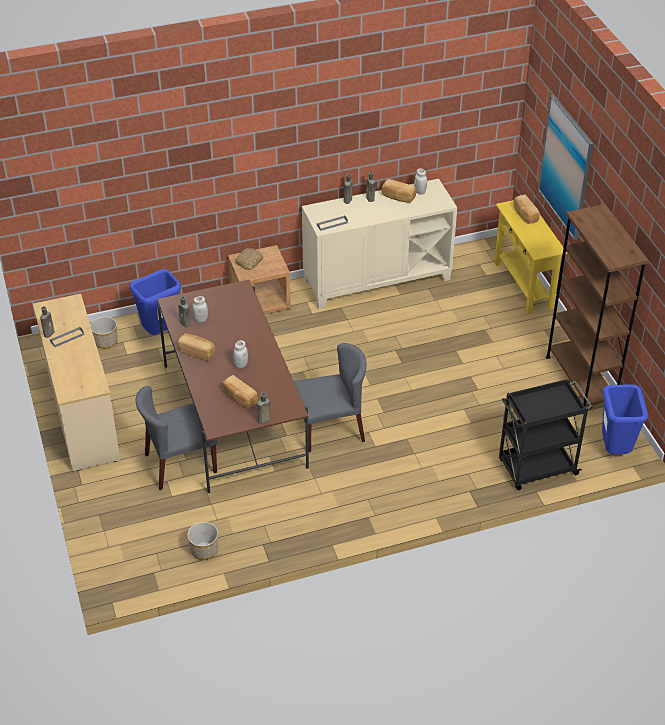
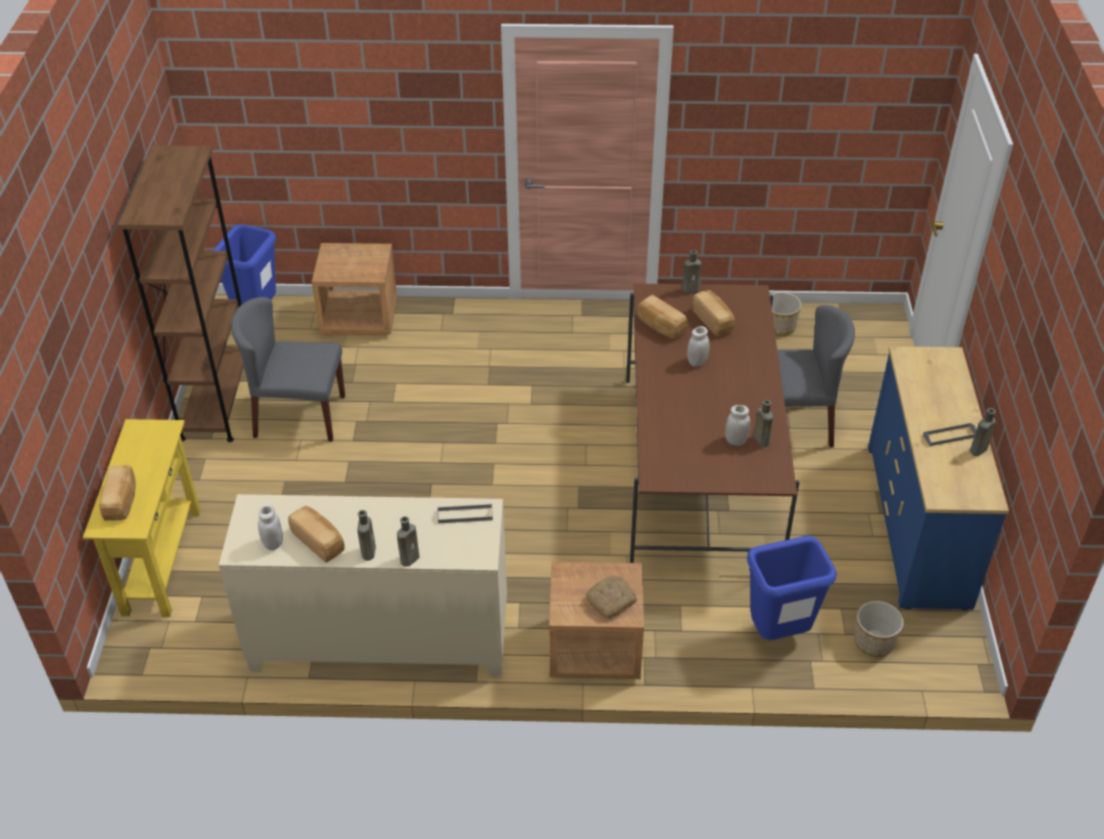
camera: 160 degrees left, 0 degrees up
(82, 415) = (918, 524): beige dresser -> blue dresser
(197, 352) = (754, 393): bread -> bread (661, 326)
(330, 429) = (577, 419): grey chair -> grey chair (299, 416)
(536, 468) = (360, 317): black cart -> brown nightstand
(566, 167) = (76, 348): picture -> none

